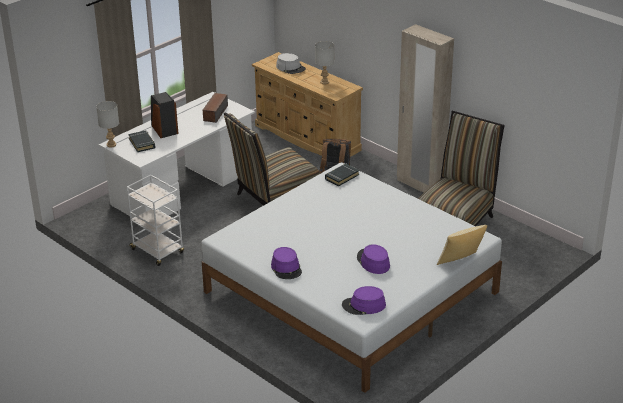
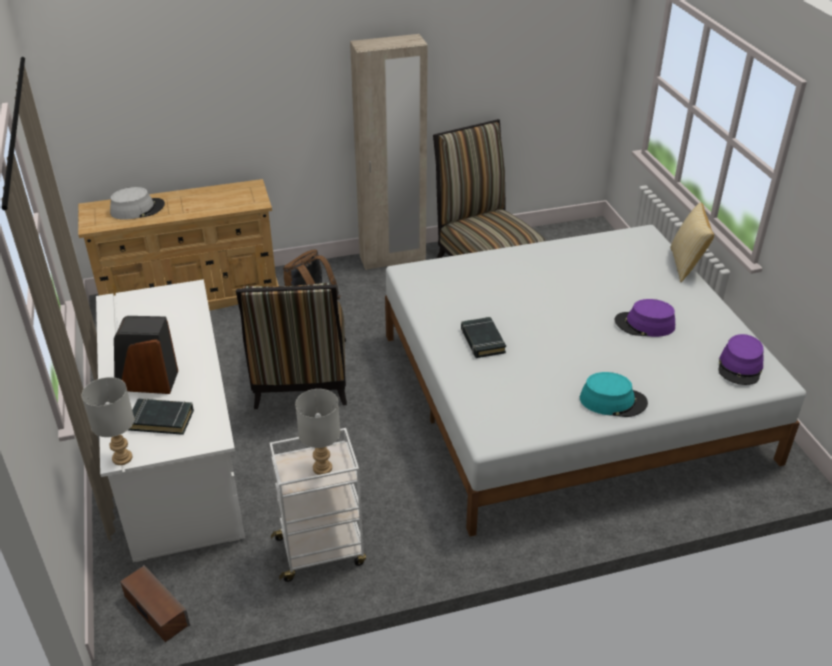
camera: 60 degrees left, 5 degrees up
(215, 113) = (163, 314): speaker -> speaker (156, 611)
(286, 268) = (613, 401): purple hat -> turquoise hat
(324, 82) = (212, 199): grey table lamp -> grey table lamp (322, 468)
(341, 177) = (425, 278): black book -> black book (482, 341)

